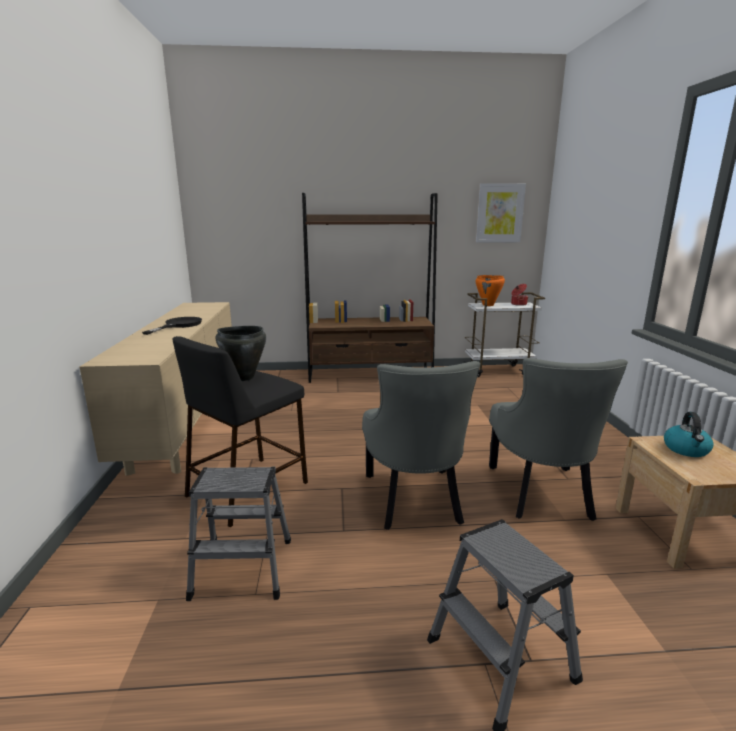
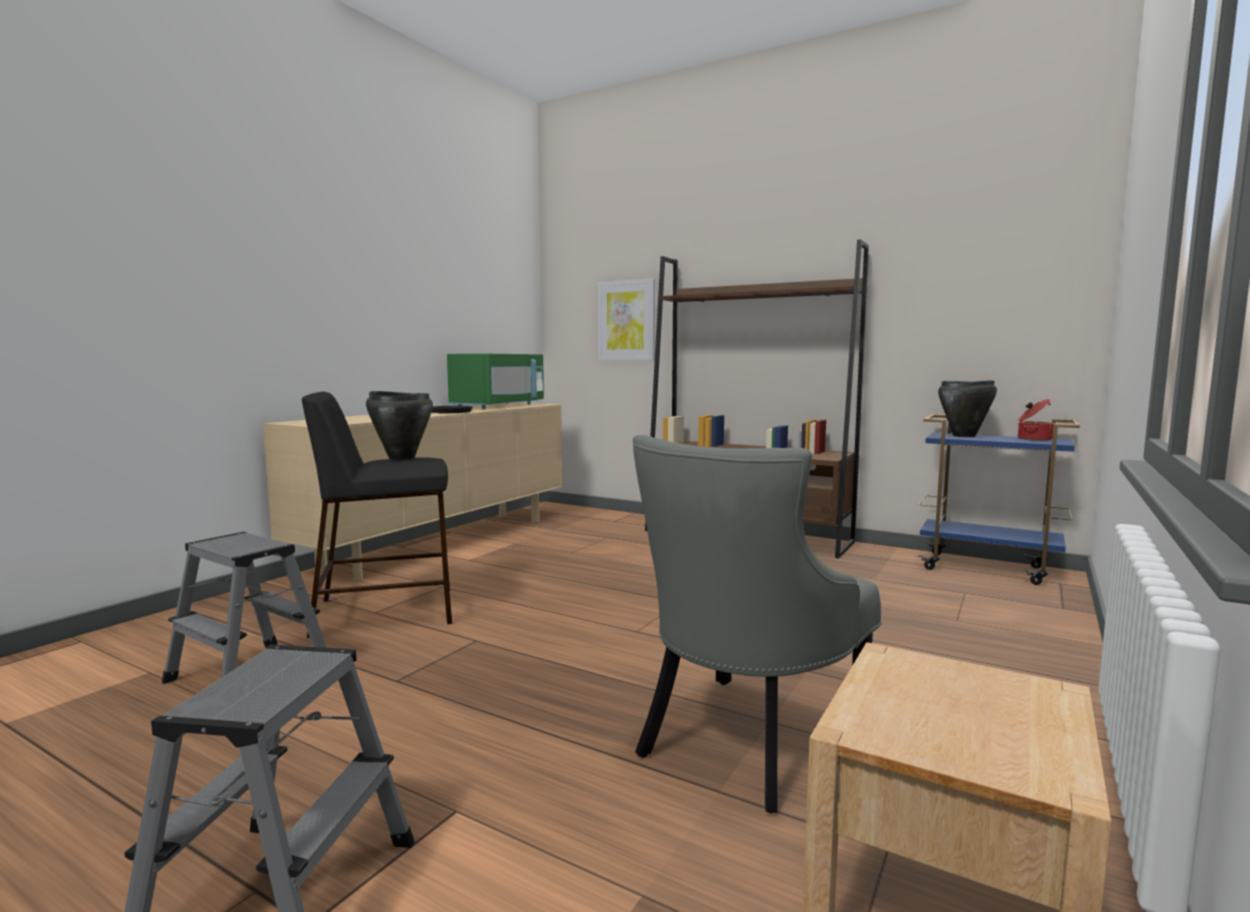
camera: 35 degrees right, 10 degrees down
(192, 310) = (498, 406): none -> green microwave
(413, 497) = (540, 677): grey chair -> none
(488, 305) = (964, 436): orange cooking pot -> black cooking pot
(498, 371) = (989, 569): white cart -> blue cart
(499, 213) = (1002, 269): picture -> picture (626, 320)
(686, 450) = (952, 691): kettle -> none

